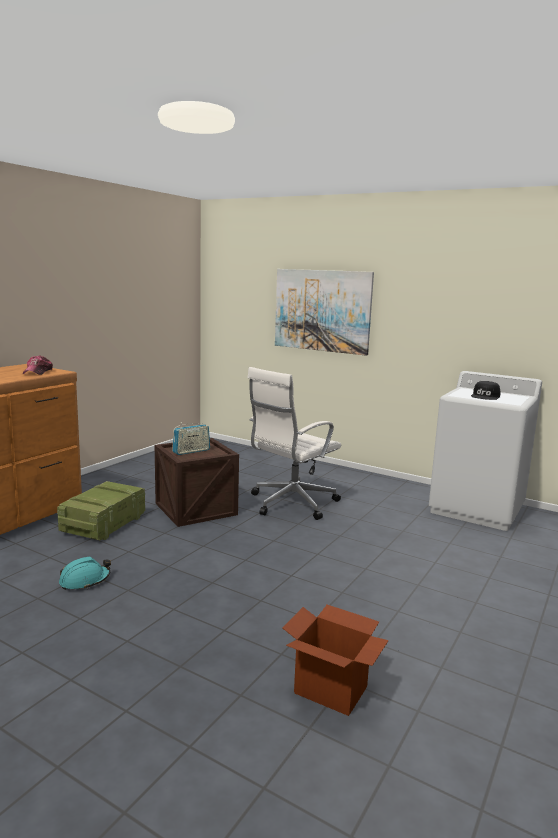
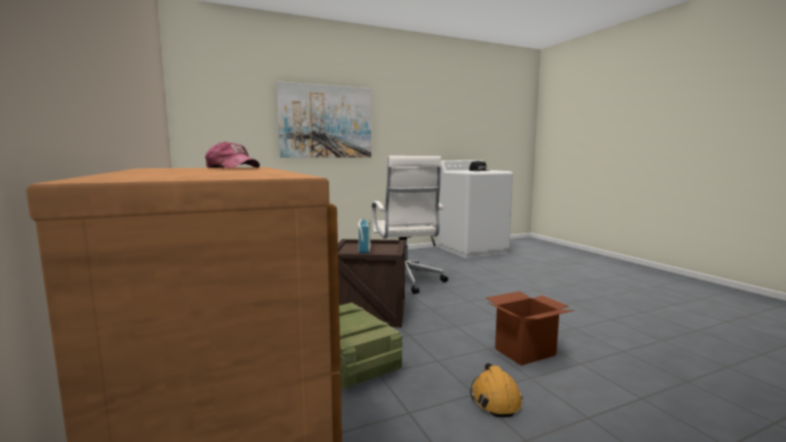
camera: 55 degrees left, 5 degrees down
(84, 581) = (495, 399): turquoise hard hat -> orange hard hat
(331, 690) = (710, 337): cardboard box -> cardboard box (525, 352)

